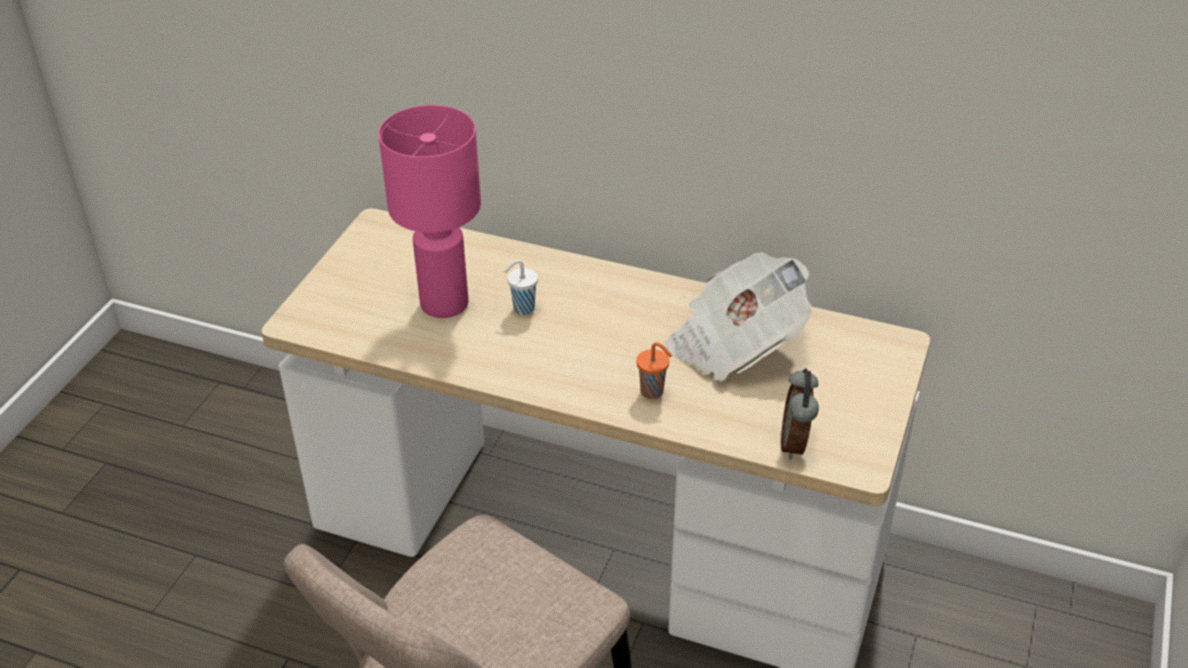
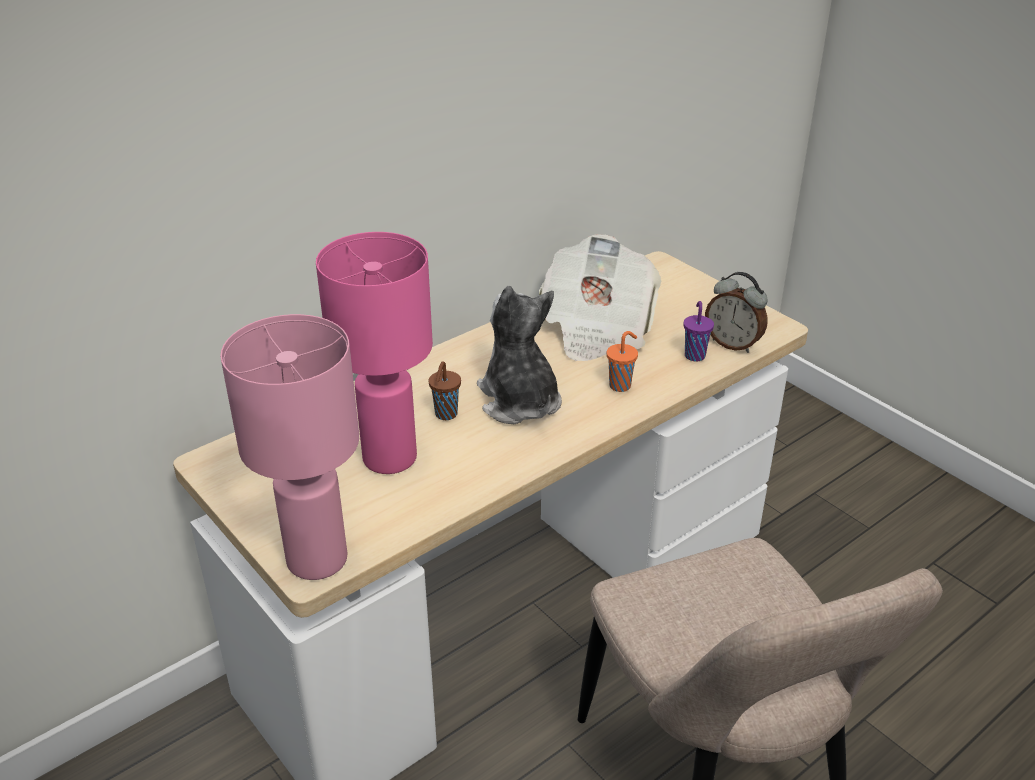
camera: 60 degrees left, 5 degrees down
(308, 321) = (319, 560): none -> pink table lamp
(522, 308) = (445, 415): white cup -> brown cup
(575, 341) = (519, 402): none -> plush toy
(749, 423) = (694, 355): none -> purple cup

